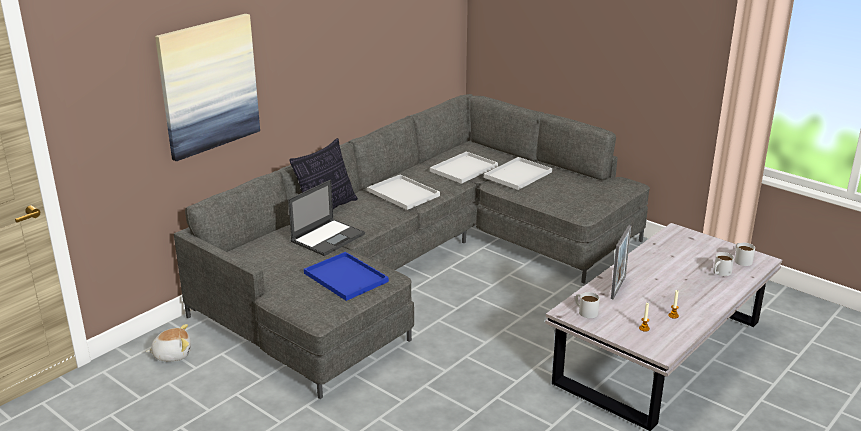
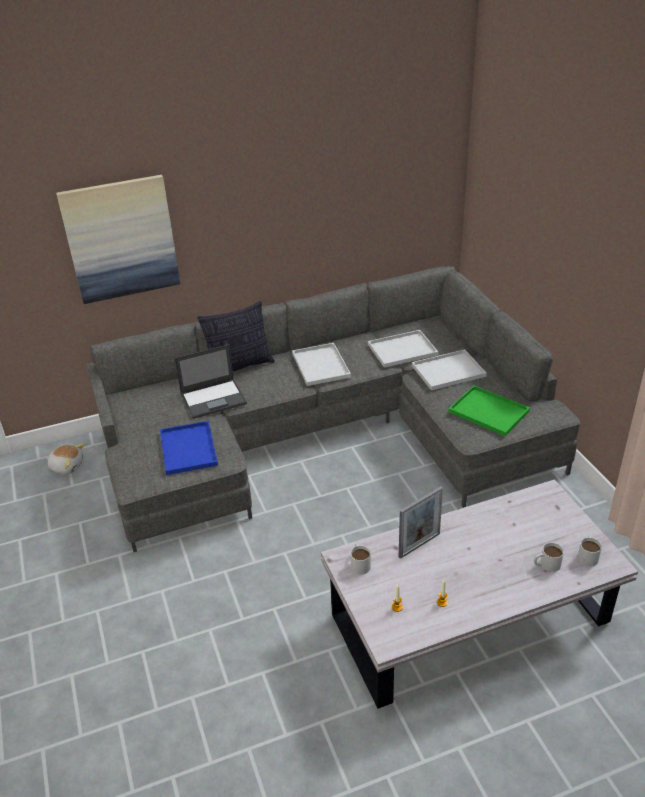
camera: 30 degrees right, 10 degrees up
(580, 193) = (490, 412): none -> green tray

